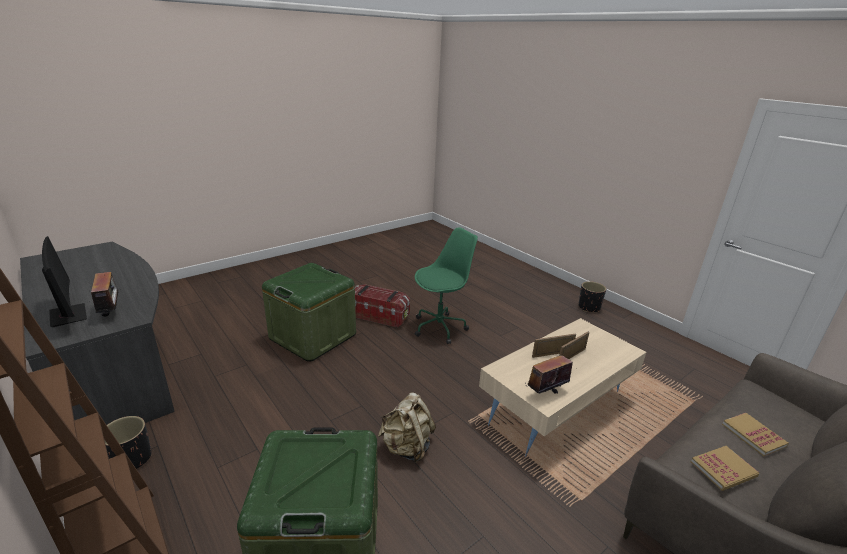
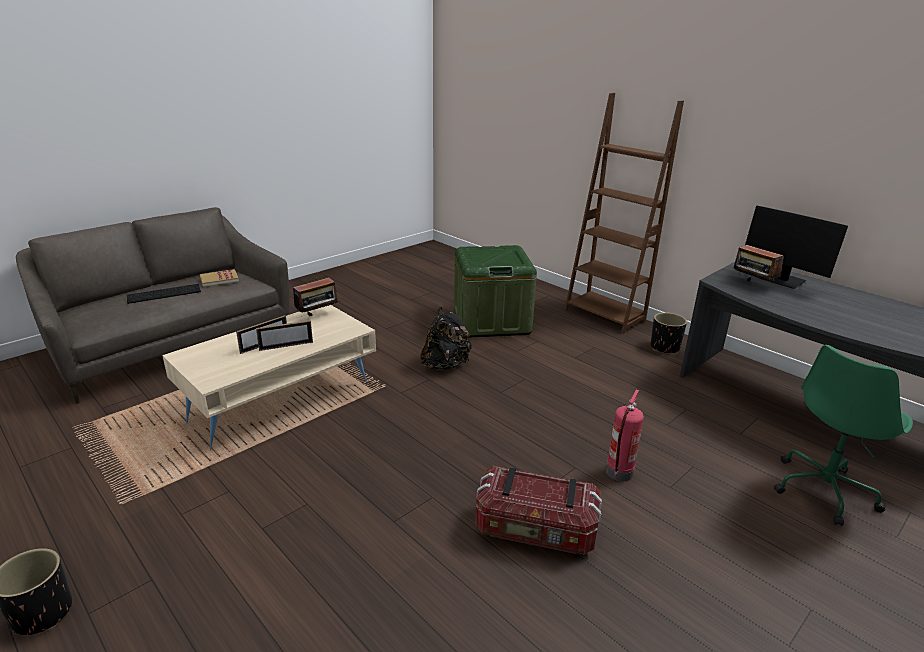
camera: 175 degrees right, 0 degrees up
(313, 336) = (619, 473): green storage box -> fire extinguisher
(407, 447) = (445, 365): beige backpack -> black backpack
(440, 327) = (413, 512): green office chair -> green office chair (822, 492)
(753, 435) = (164, 293): book -> keyboard

